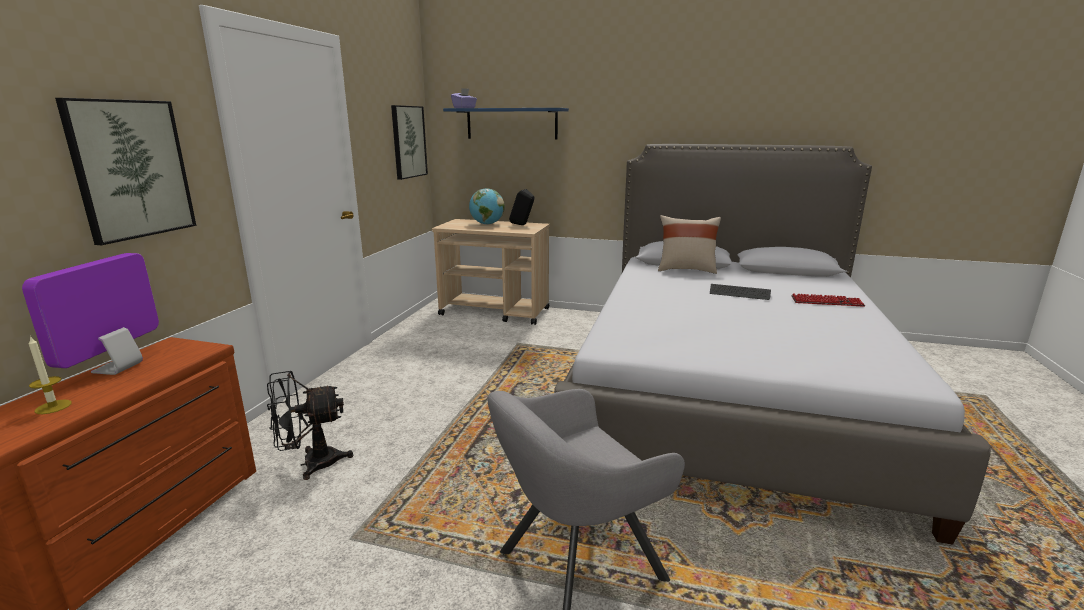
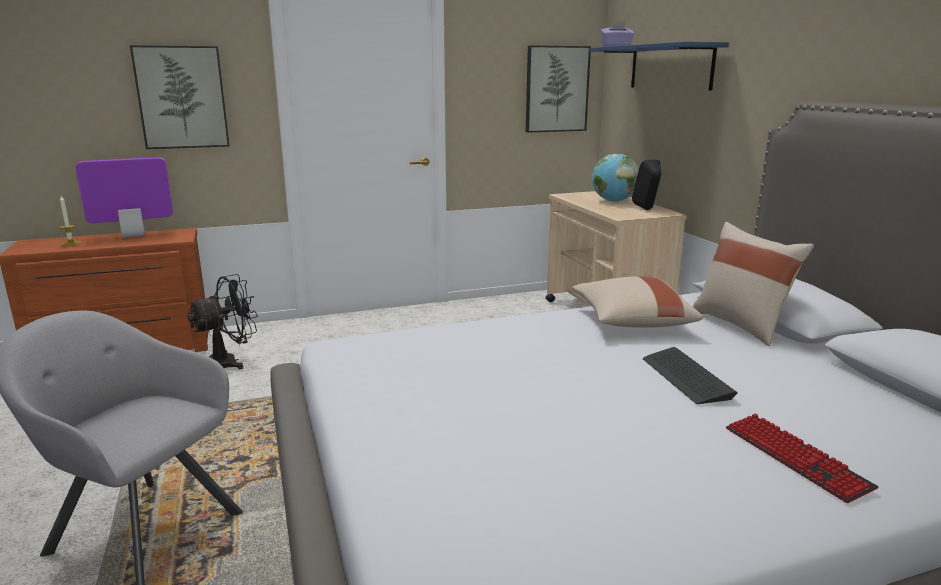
camera: 55 degrees right, 0 degrees up
(311, 463) = (229, 362): black fan -> black fan turned 105 degrees clockwise
(656, 282) = (631, 321): none -> beige pillow

